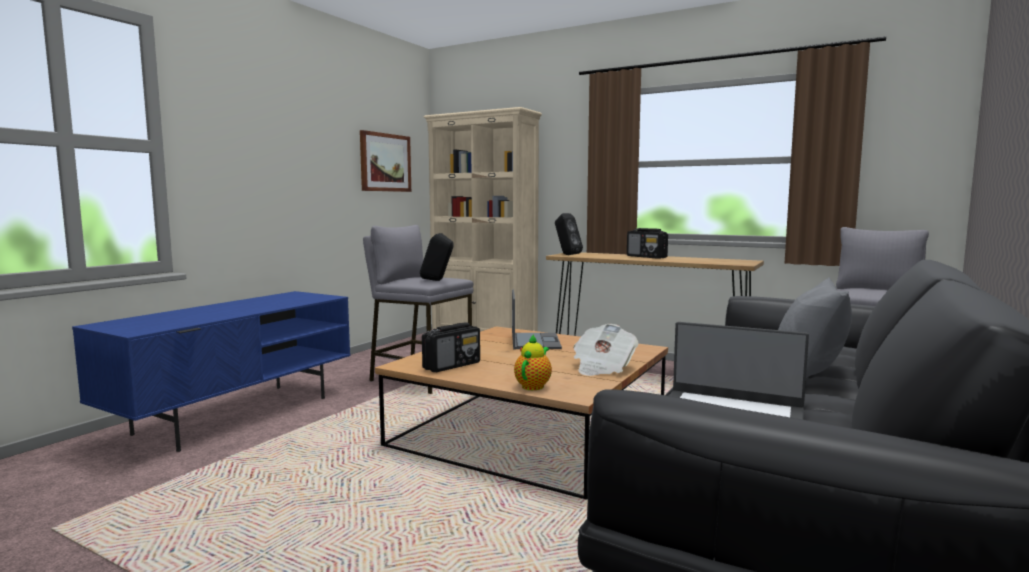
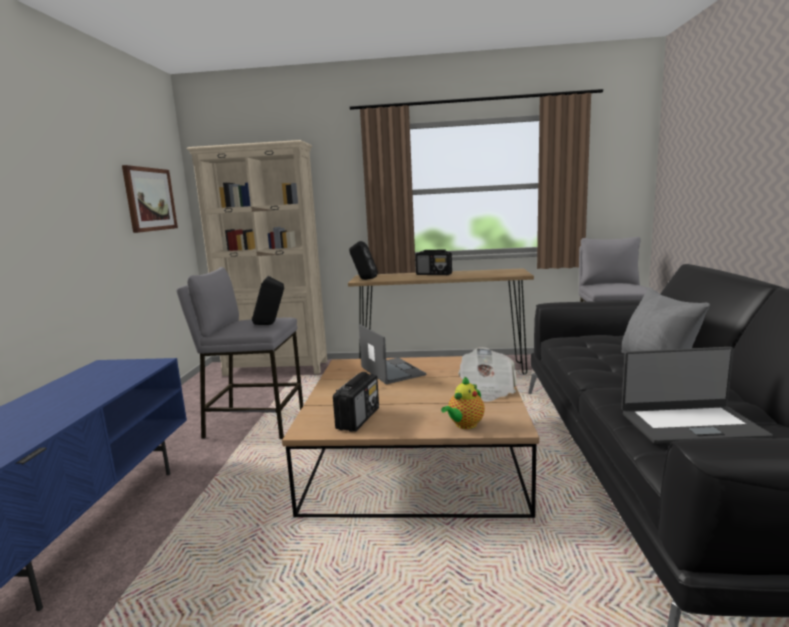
camera: 25 degrees left, 5 degrees up
(534, 386) = (464, 425): teapot -> teapot turned 135 degrees counterclockwise

